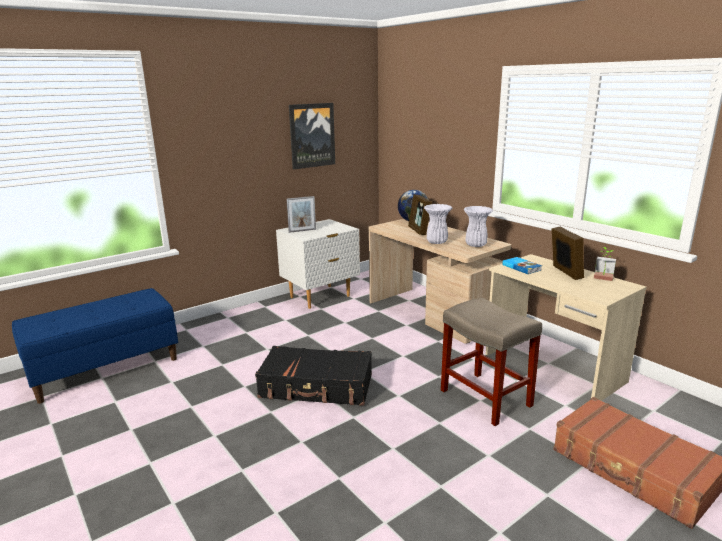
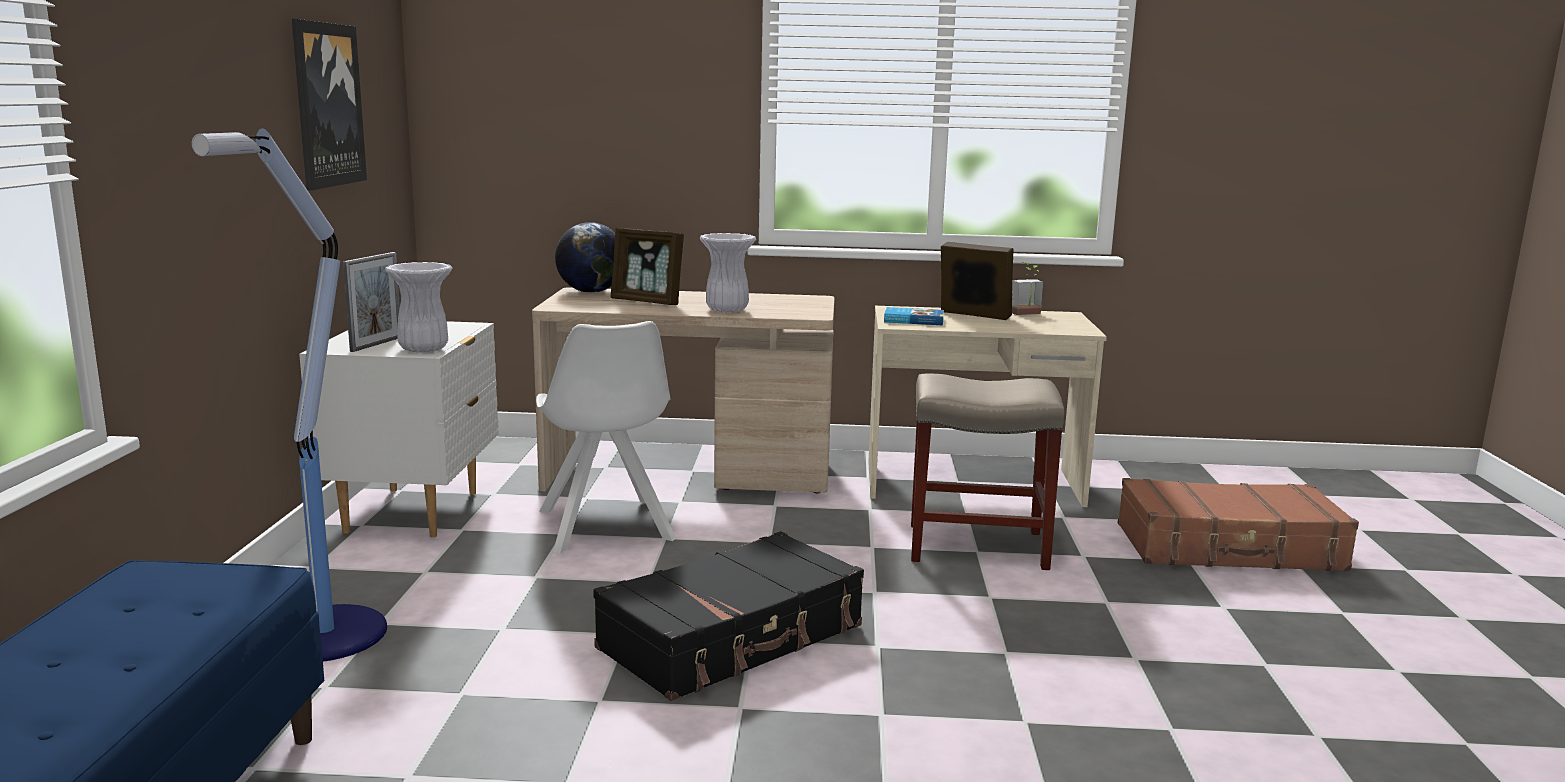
camera: 50 degrees left, 5 degrees down
(228, 330) = (324, 636): none -> floor lamp
(361, 325) = (606, 527): none -> white chair
(475, 245) = (793, 304): white vase -> white vase (423, 350)

